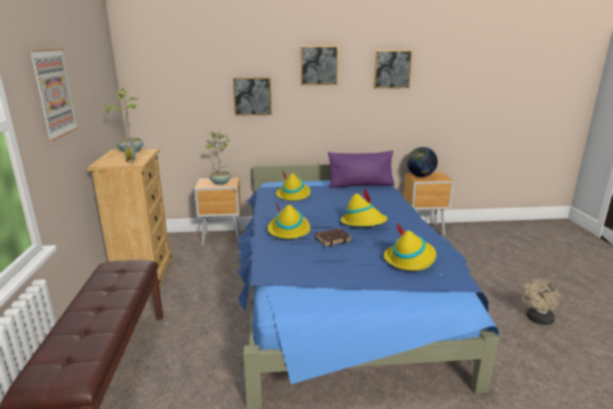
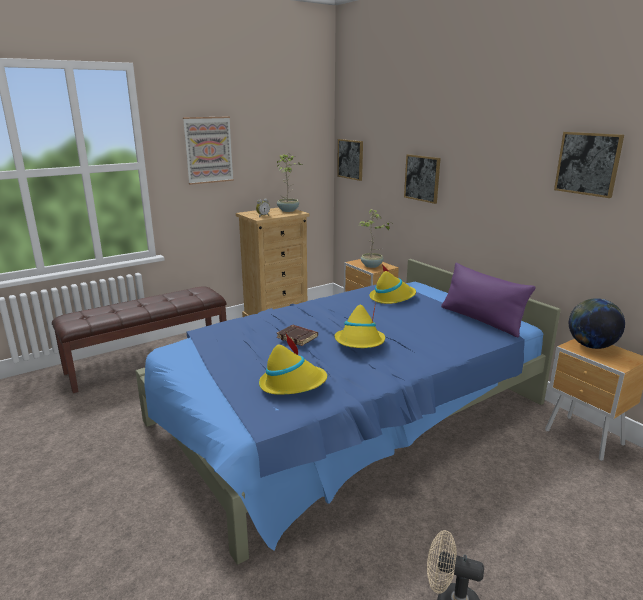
camera: 60 degrees right, 0 degrees up
(289, 230) = (298, 316): yellow hat -> none
(319, 65) = (491, 148): picture -> picture (350, 159)

